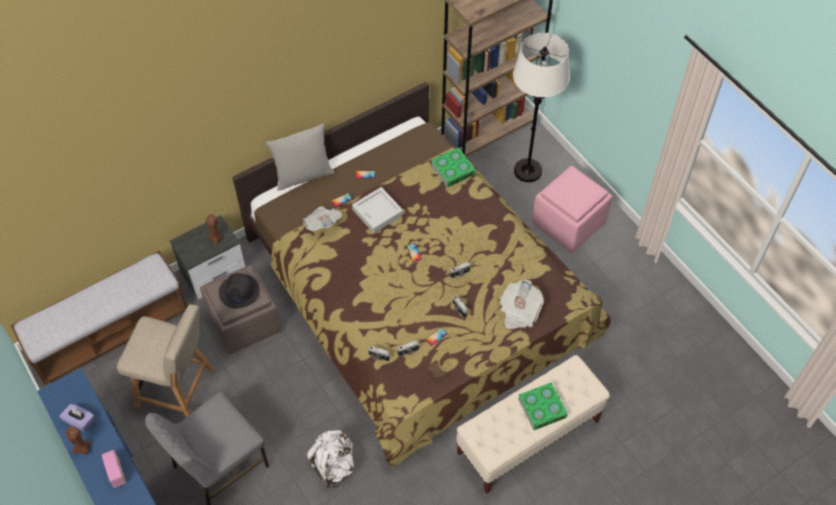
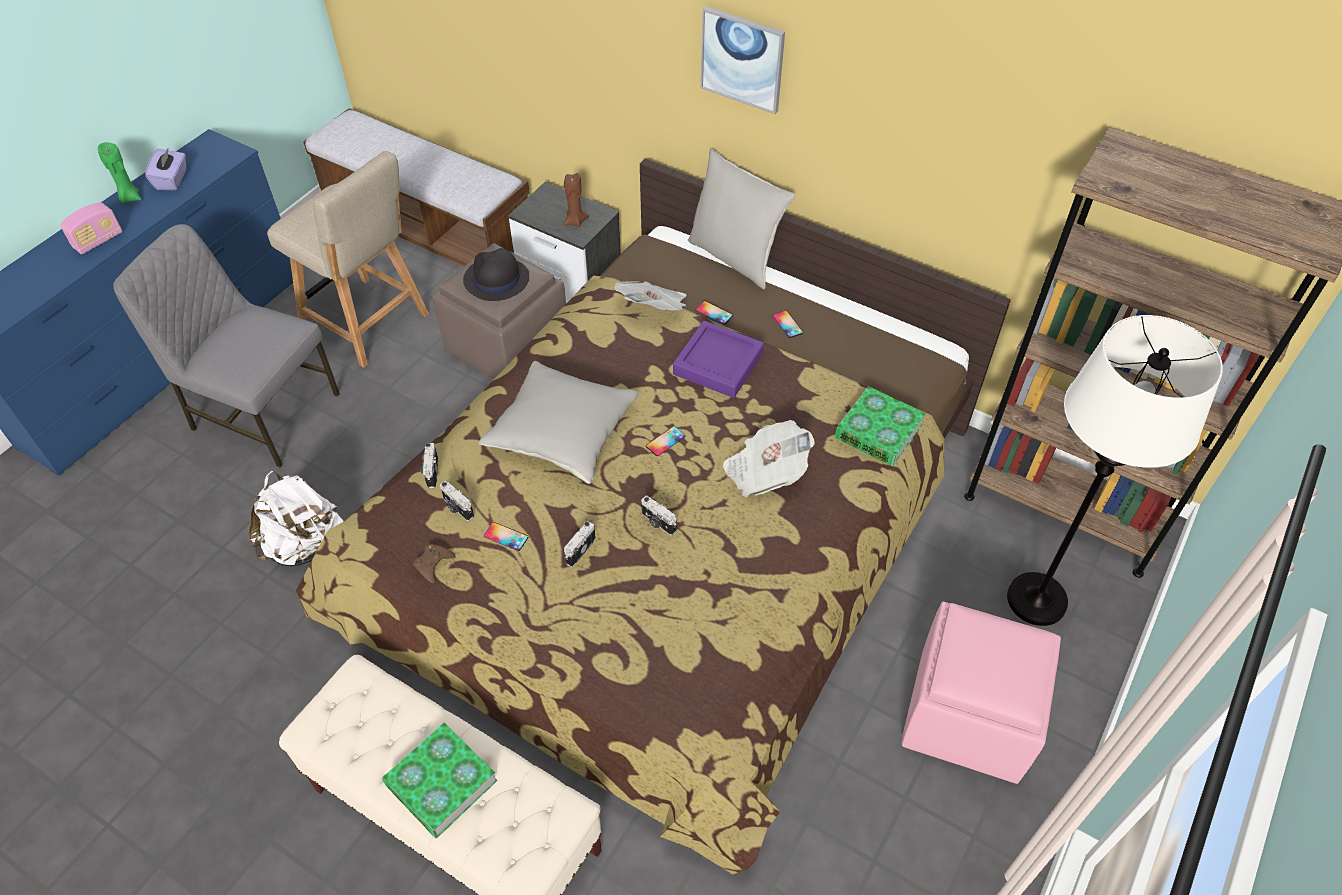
camera: 65 degrees right, 5 degrees down
(83, 449) = (130, 198): brown candle -> green candle
(179, 389) = (369, 324): beige chair -> beige chair turned 45 degrees counterclockwise
(273, 92) = (742, 59): none -> picture
(377, 212) = (718, 364): grey tray -> purple tray
(384, 292) = (562, 432): none -> grey pillow
(519, 312) = (623, 649): newspaper -> newspaper (765, 472)

